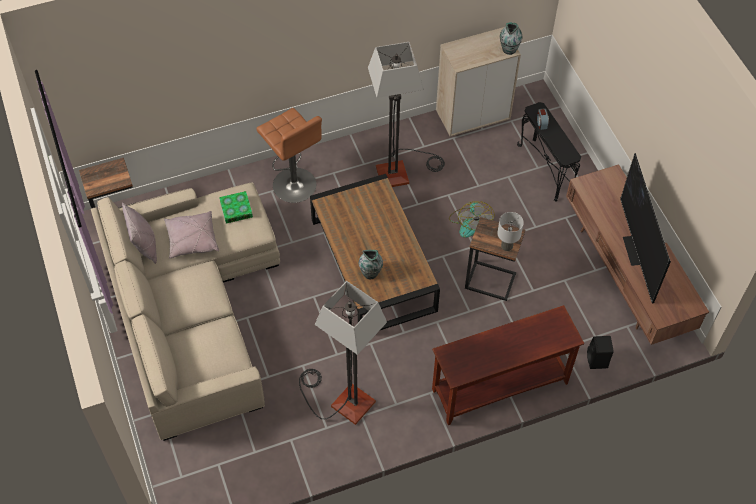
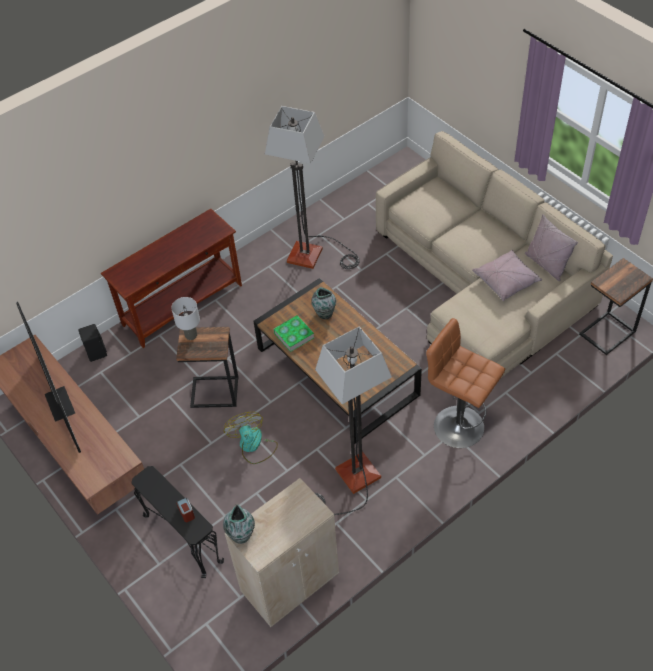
camera: 165 degrees right, 5 degrees down
(236, 209) = (483, 321): book -> book (294, 335)

